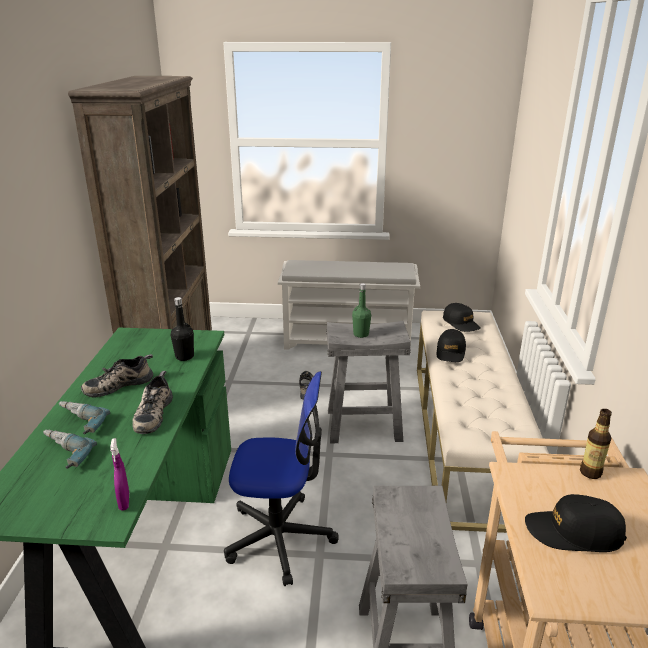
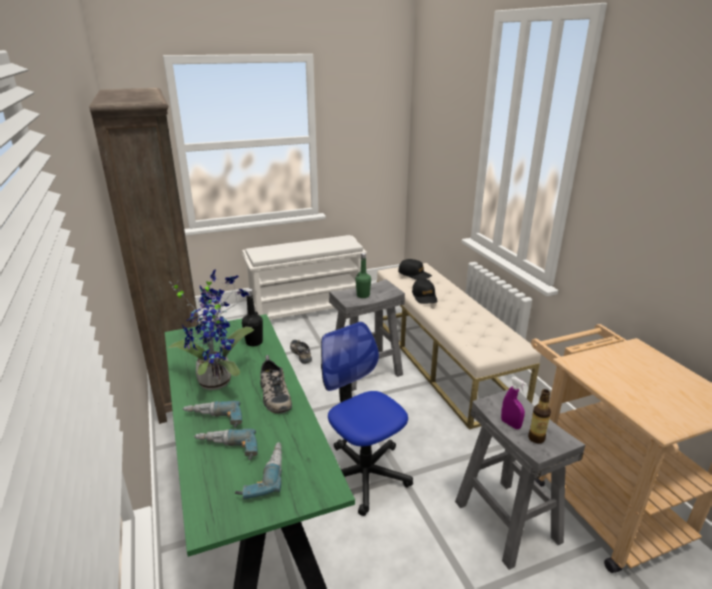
camera: 25 degrees left, 0 degrees up
(68, 487) = (262, 475): none -> power drill
(119, 384) = (217, 379): shoe -> potted plant
(124, 502) = (323, 469): purple spray bottle -> purple spray bottle (510, 424)
(280, 538) = (363, 474): office chair -> office chair turned 105 degrees counterclockwise
(573, 532) = (639, 387): black cap -> none
(590, 472) = (615, 348): bottle -> bottle (536, 438)

